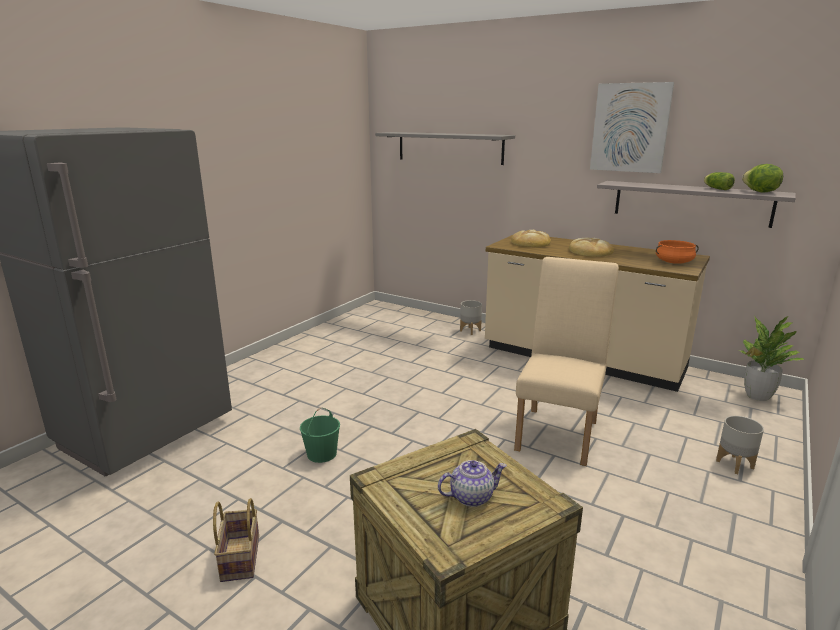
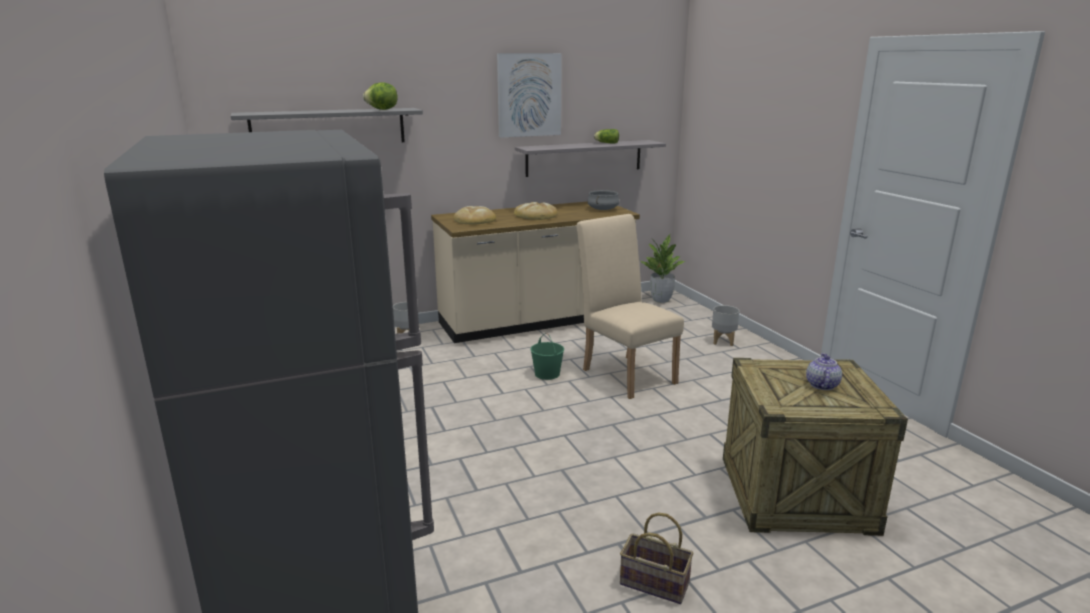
camera: 55 degrees left, 0 degrees up
(321, 454) = (530, 488): green bucket -> green bucket (547, 374)
(674, 262) = (603, 209): orange cooking pot -> grey cooking pot
(760, 192) = (636, 142): lettuce -> lettuce (382, 109)

